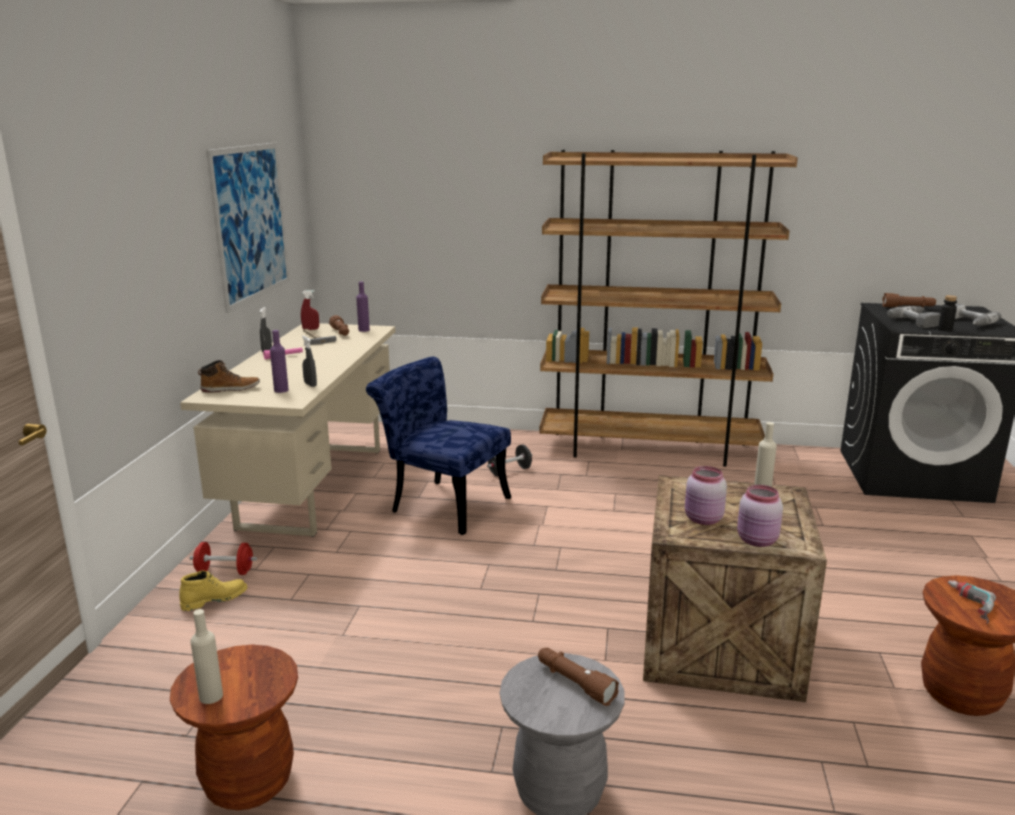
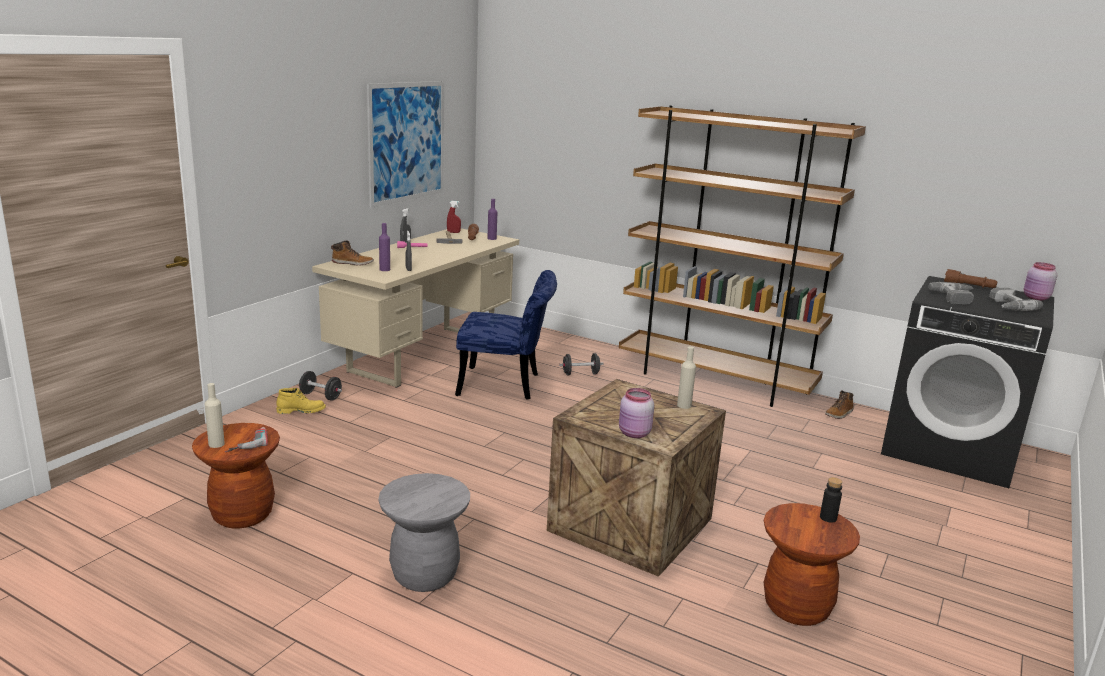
camera: 20 degrees right, 0 degrees up
(225, 572) = (321, 396): red dumbbell -> black dumbbell
(442, 503) = (507, 385): blue chair -> blue chair turned 135 degrees clockwise
(574, 683) = (437, 493): brown flashlight -> none
(703, 520) = (611, 412): pink jar -> pink jar (1036, 298)
(790, 460) = (839, 414): none -> boot
(945, 329) = (970, 308): black bottle -> black bottle (828, 518)
(966, 605) = (795, 525): power drill -> power drill (246, 443)

